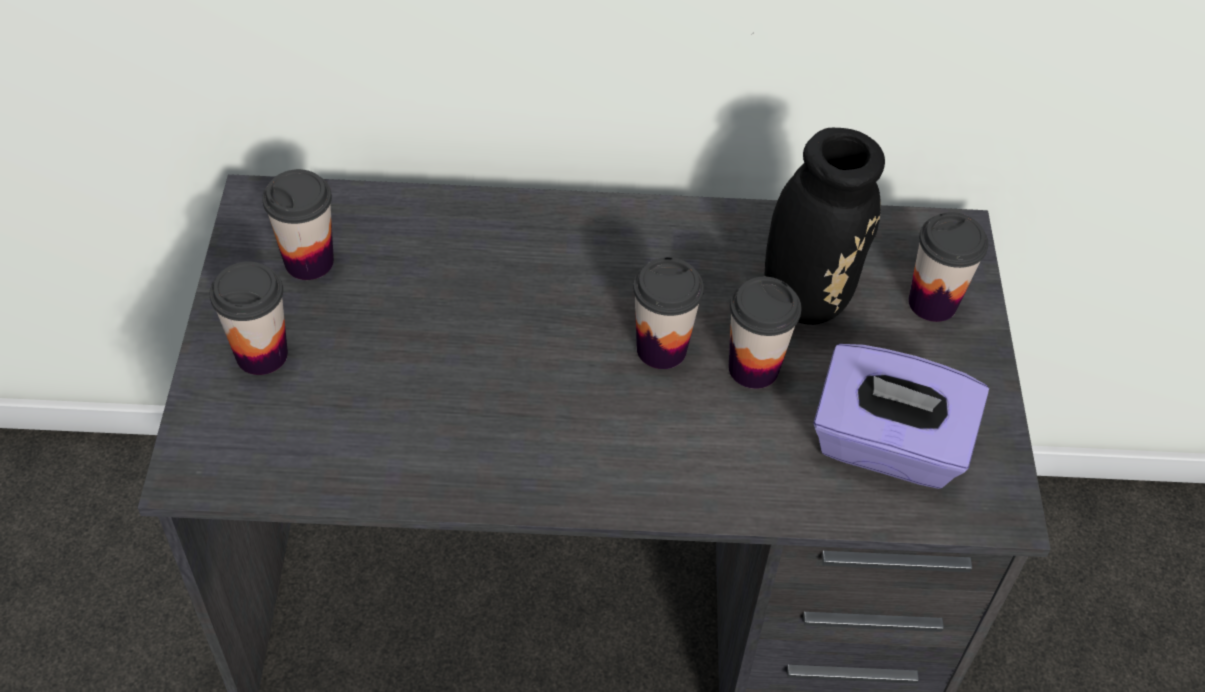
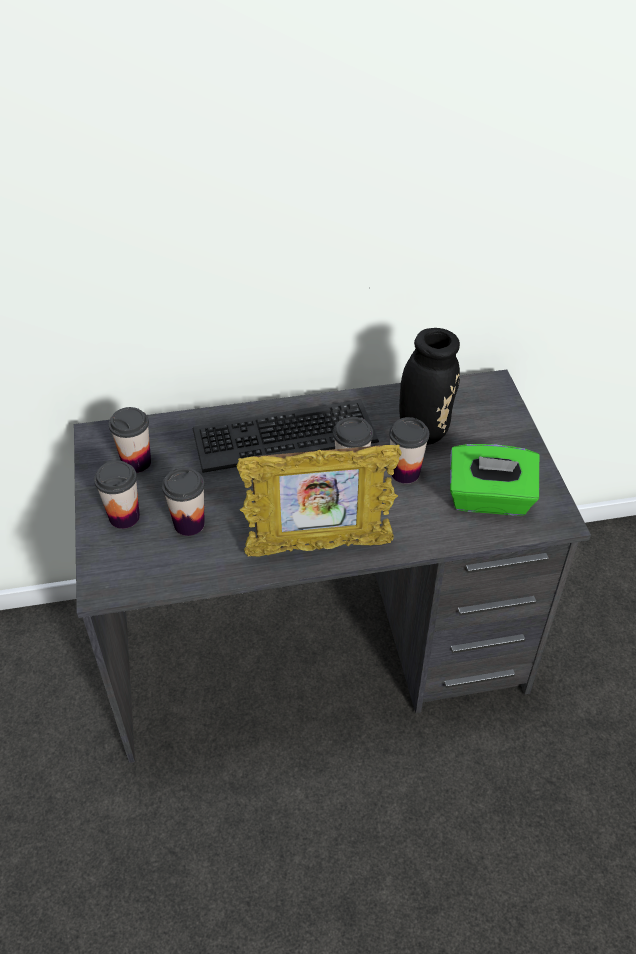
camera: 10 degrees left, 5 degrees down
(567, 260) = (284, 435): none -> keyboard
(567, 475) = (319, 547): none -> picture frame
(887, 447) = (489, 499): purple tissue box -> green tissue box
(932, 303) = (492, 421): cup -> cup (189, 524)

